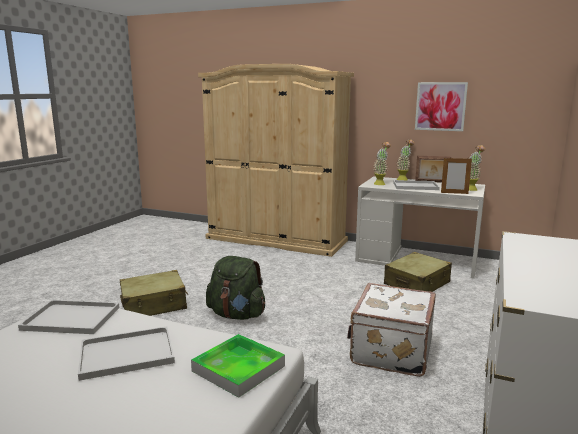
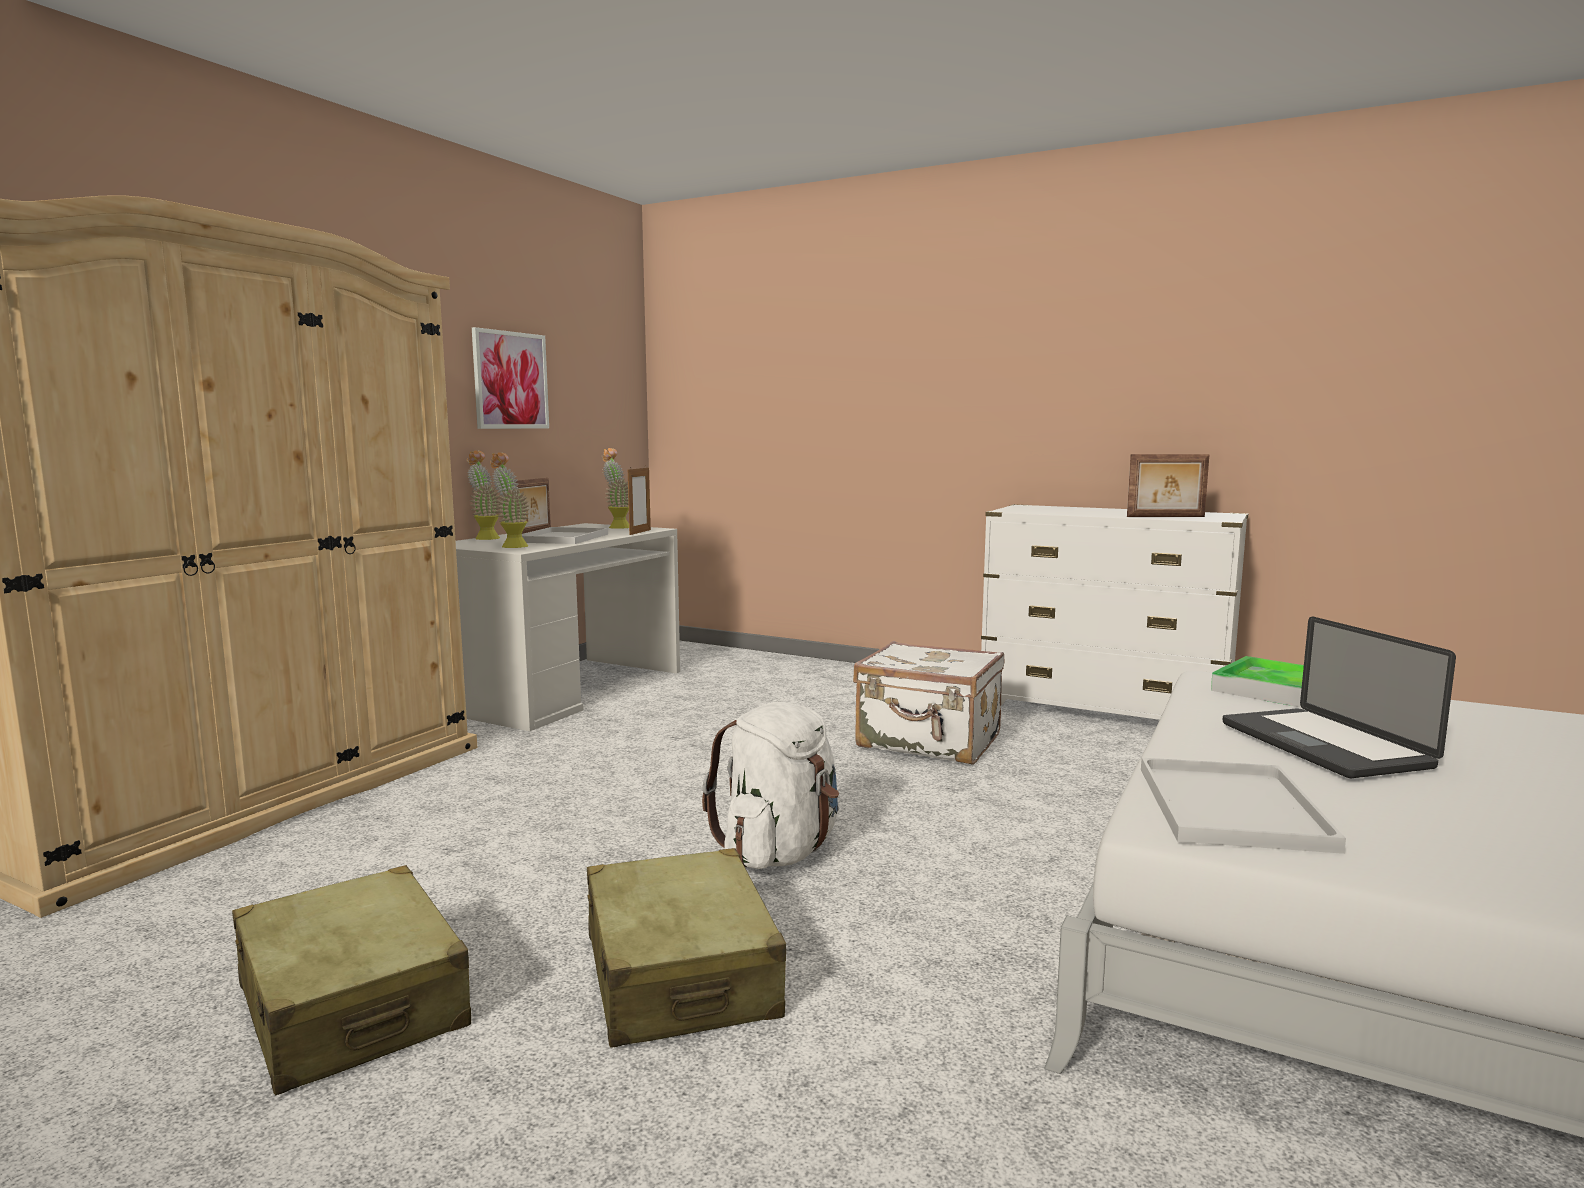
camera: 85 degrees left, 5 degrees down
(125, 354) = (1323, 745): white tray -> laptop
(237, 315) = (779, 852): green backpack -> white backpack
(417, 284) = (683, 702): beige suitcase -> beige suitcase (353, 1006)
(534, 282) = (1166, 516): none -> picture frame

